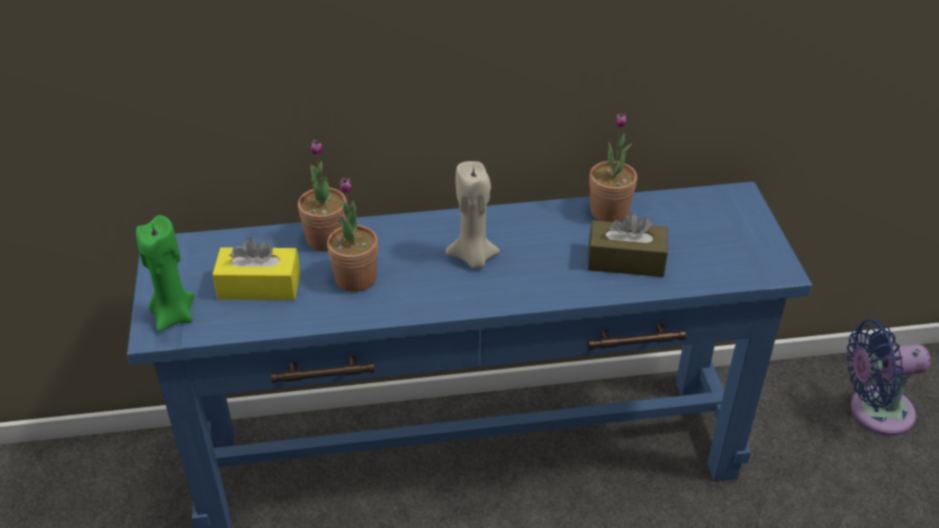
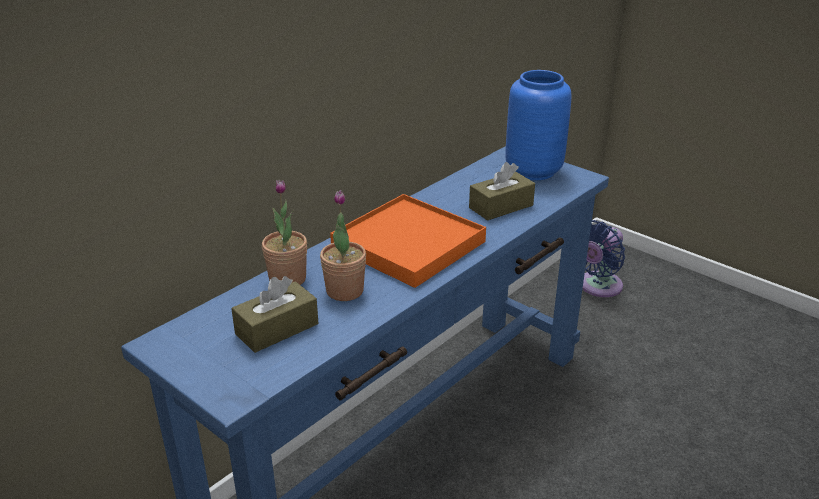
camera: 40 degrees left, 10 degrees down
(173, 315) = (231, 381): green candle -> none
(259, 286) = (277, 329): yellow tissue box -> brown tissue box
(473, 258) = (408, 244): beige candle -> orange tray
(609, 211) = (454, 187): potted plant -> none
(726, 232) = (532, 171): none -> blue vase

